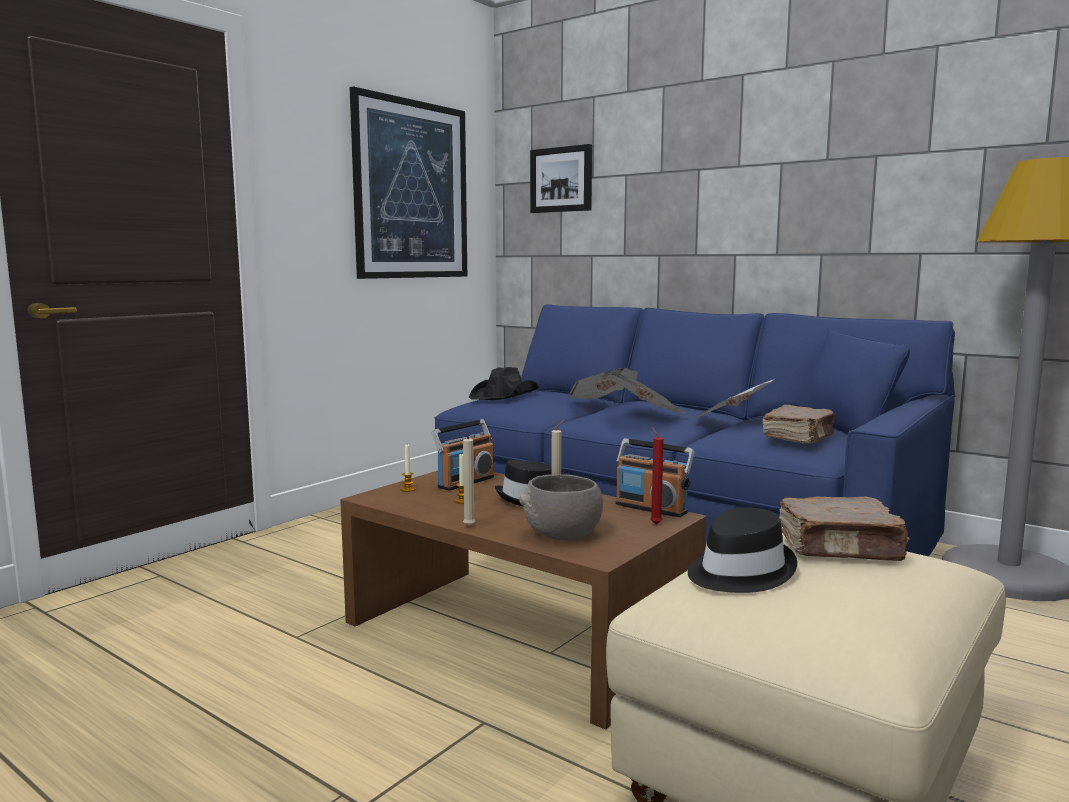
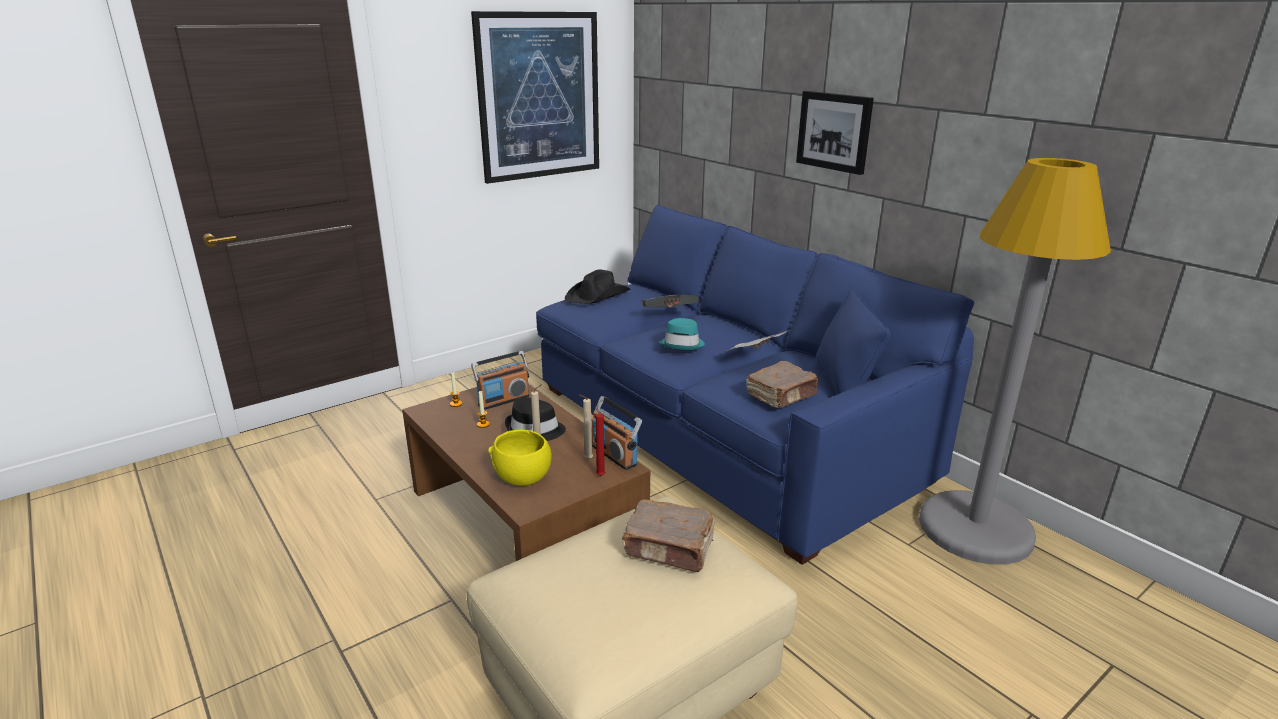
camera: 15 degrees right, 15 degrees up
(467, 527) = (463, 457): beige candle -> beige candle (586, 459)
(561, 179) = (682, 82): picture -> picture (834, 131)
(562, 534) = (521, 477): grey bowl -> yellow bowl
(646, 415) = (682, 344): newspaper -> turquoise hat
(738, 572) = (568, 562): black hat -> none

